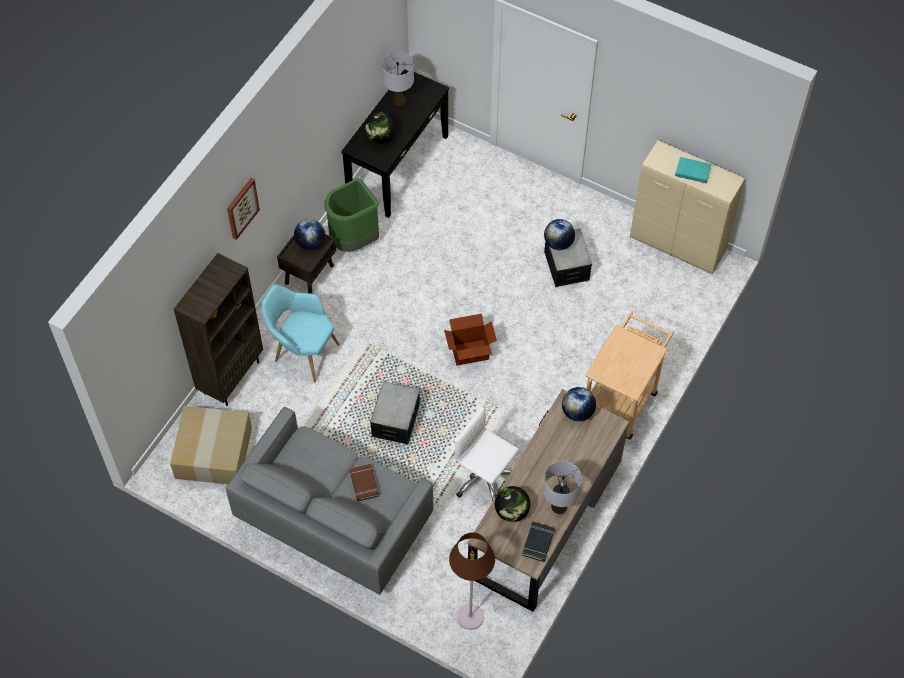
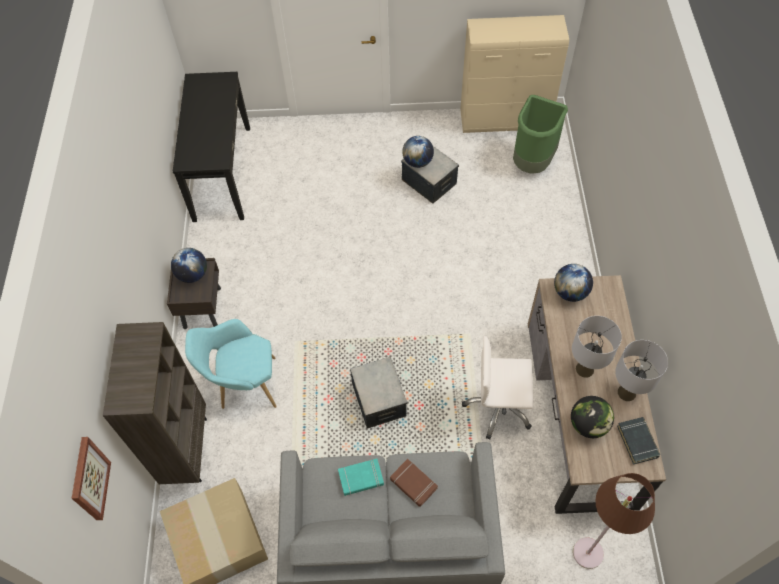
camera: 30 degrees left, 0 degrees up
(241, 208) = (116, 261): picture -> picture (89, 479)
(354, 241) = (225, 256): green trash can -> green trash can (532, 163)
(381, 137) = (203, 141): globe -> none
(399, 100) = (198, 102): grey table lamp -> grey table lamp (584, 369)
(470, 353) = (401, 299): cardboard box -> none
(622, 399) = (560, 267): beige cart -> none
(692, 172) = (518, 30): turquoise book -> turquoise book (361, 478)

